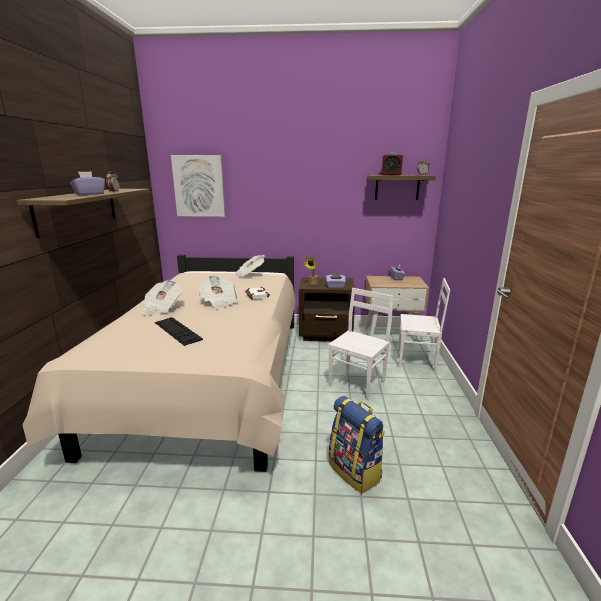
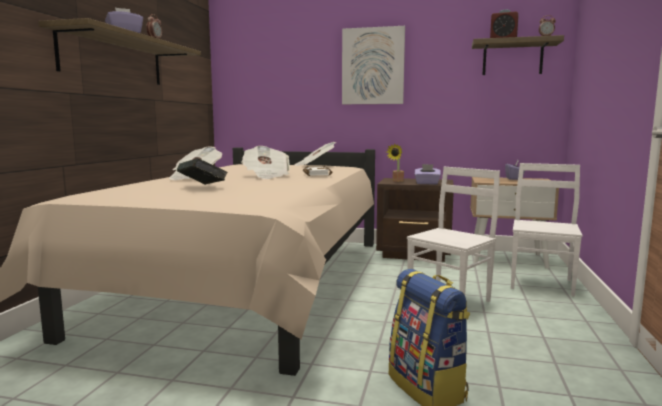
camera: 10 degrees right, 10 degrees down
(177, 331) = (202, 187): keyboard -> book
(199, 186) = (264, 65): picture -> picture (373, 66)
(417, 360) = (542, 284): white chair -> white chair turned 90 degrees counterclockwise

